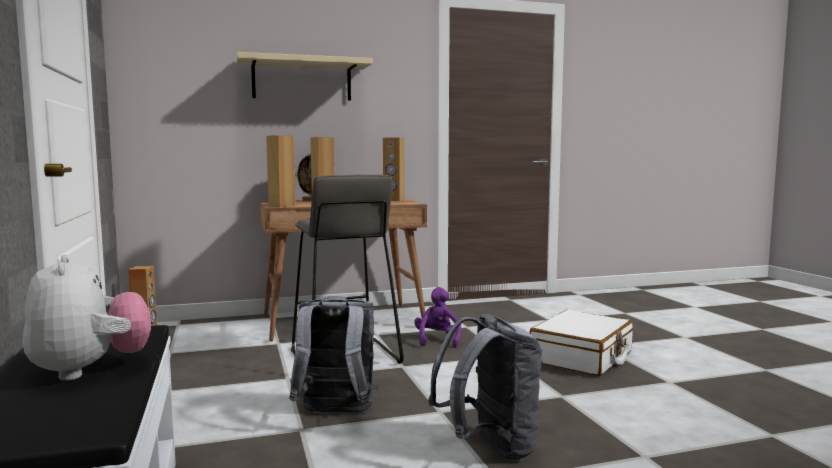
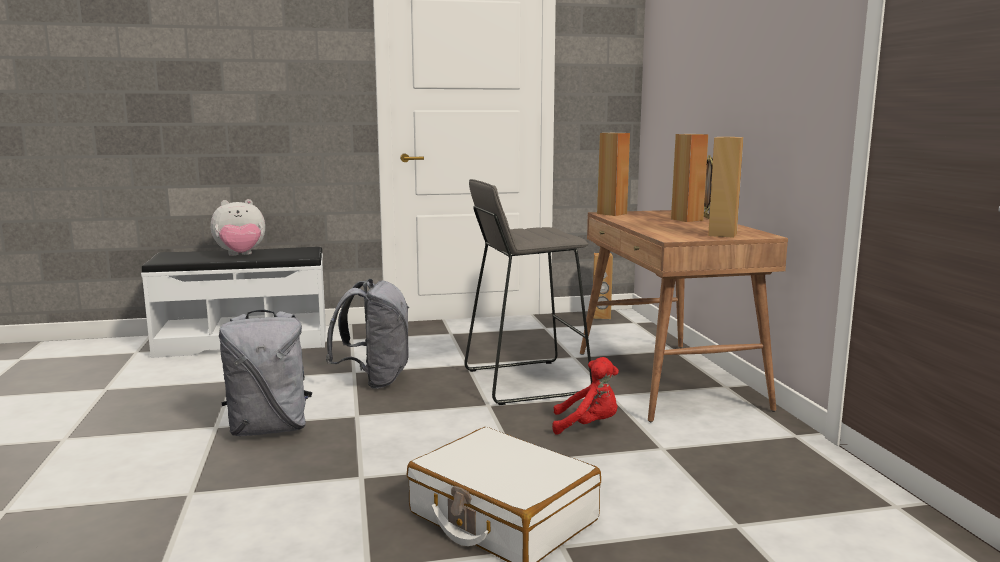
camera: 95 degrees right, 5 degrees up
(302, 80) = (734, 53): beige shelf -> none
(437, 340) = (588, 426): purple plush toy -> red plush toy

